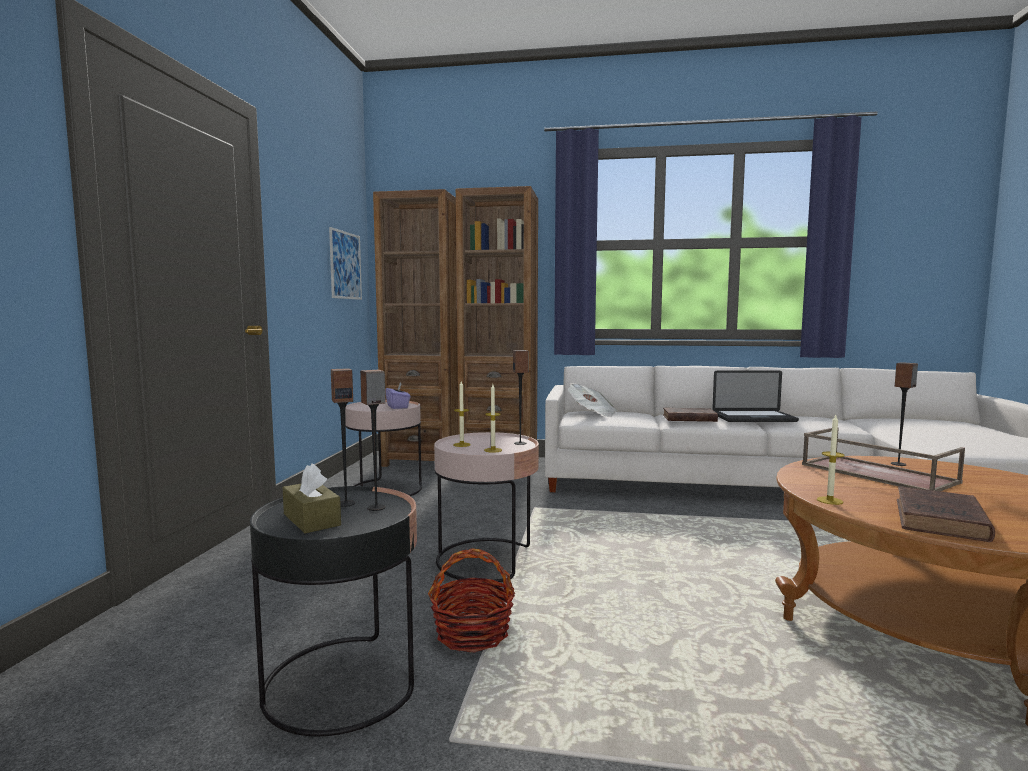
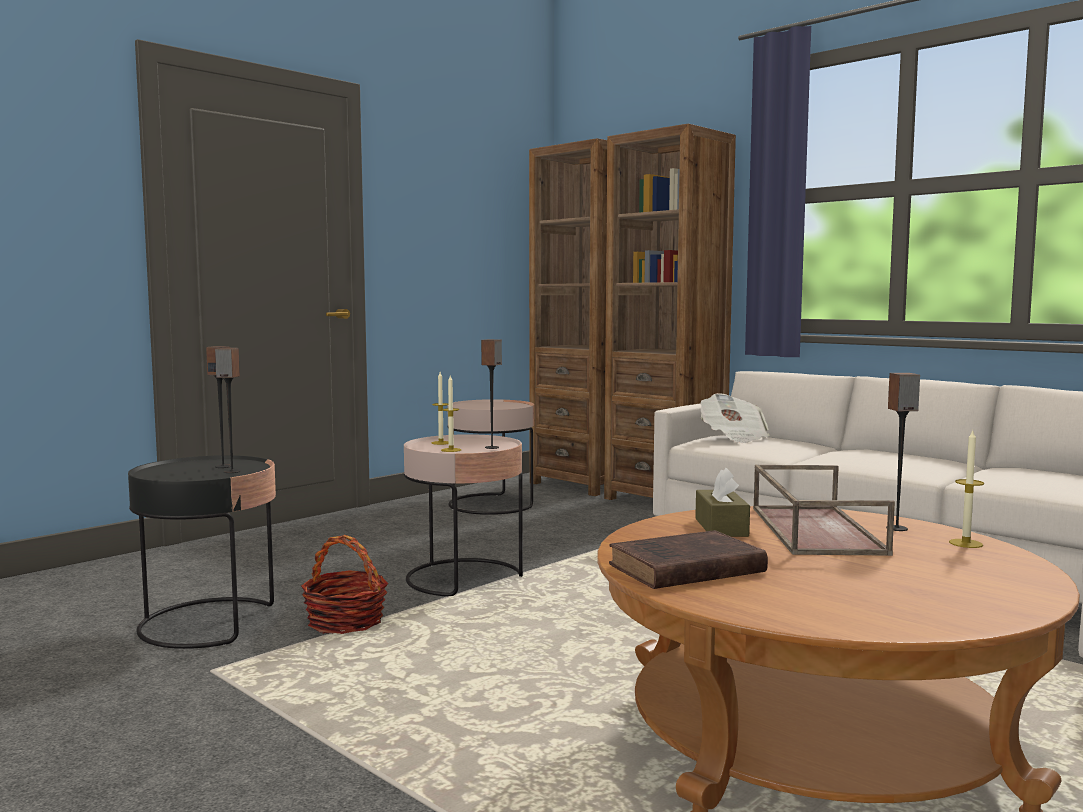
camera: 35 degrees right, 0 degrees up
(311, 519) = (177, 471): brown tissue box -> brown tissue box (721, 527)
(345, 265) = (505, 239): picture -> none
(398, 407) = (504, 407): purple tissue box -> none
(687, 418) = (845, 455): brown book -> none
(754, 418) = (955, 466): laptop -> none
(829, 500) = (635, 536): candle -> candle (965, 543)

